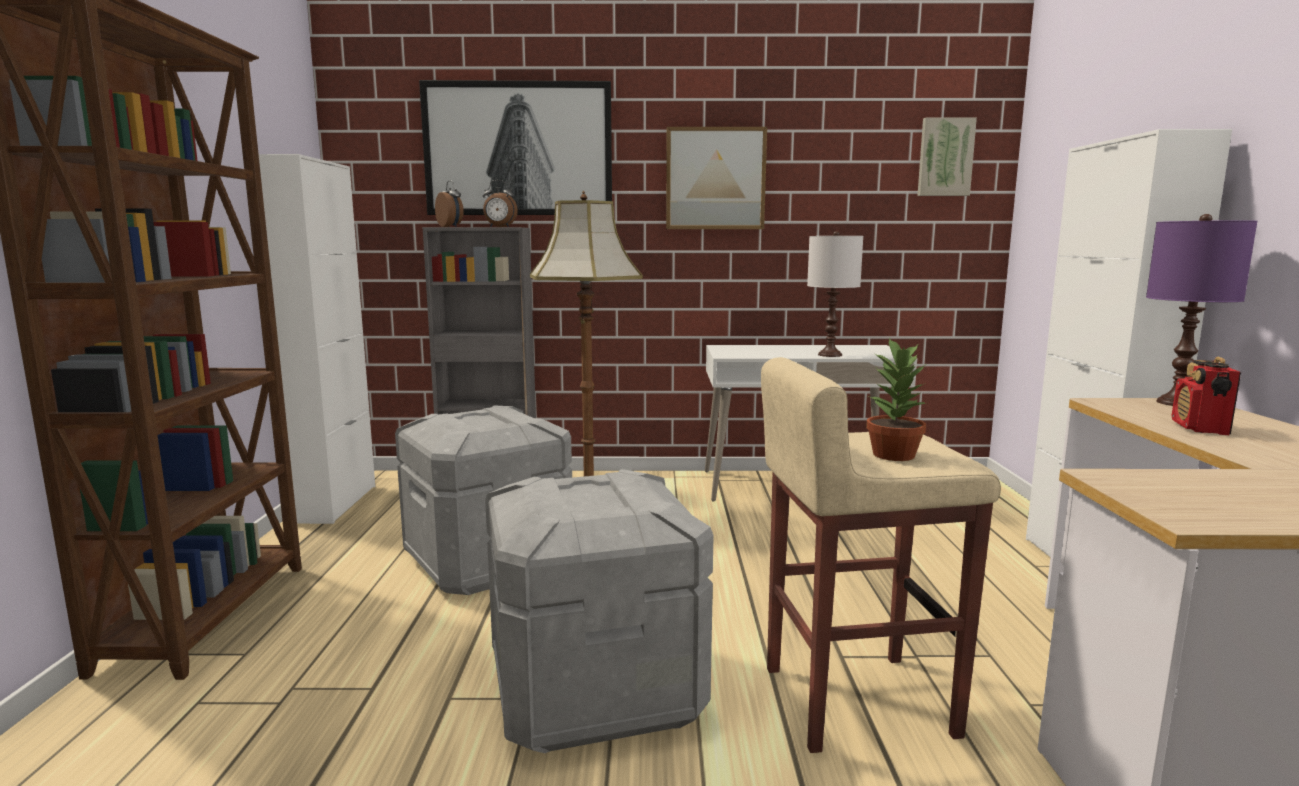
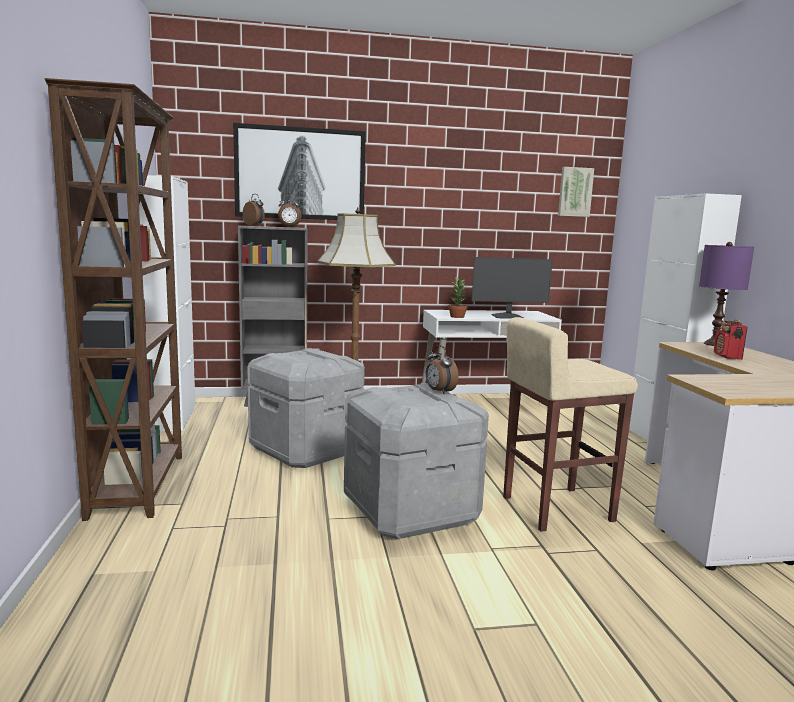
camera: 10 degrees left, 0 degrees up
(637, 488) = (439, 391): none -> alarm clock
(715, 179) = (432, 199): picture -> none
(830, 355) = (508, 317): white table lamp -> monitor
(894, 455) = (582, 370): potted plant -> potted plant (457, 317)

